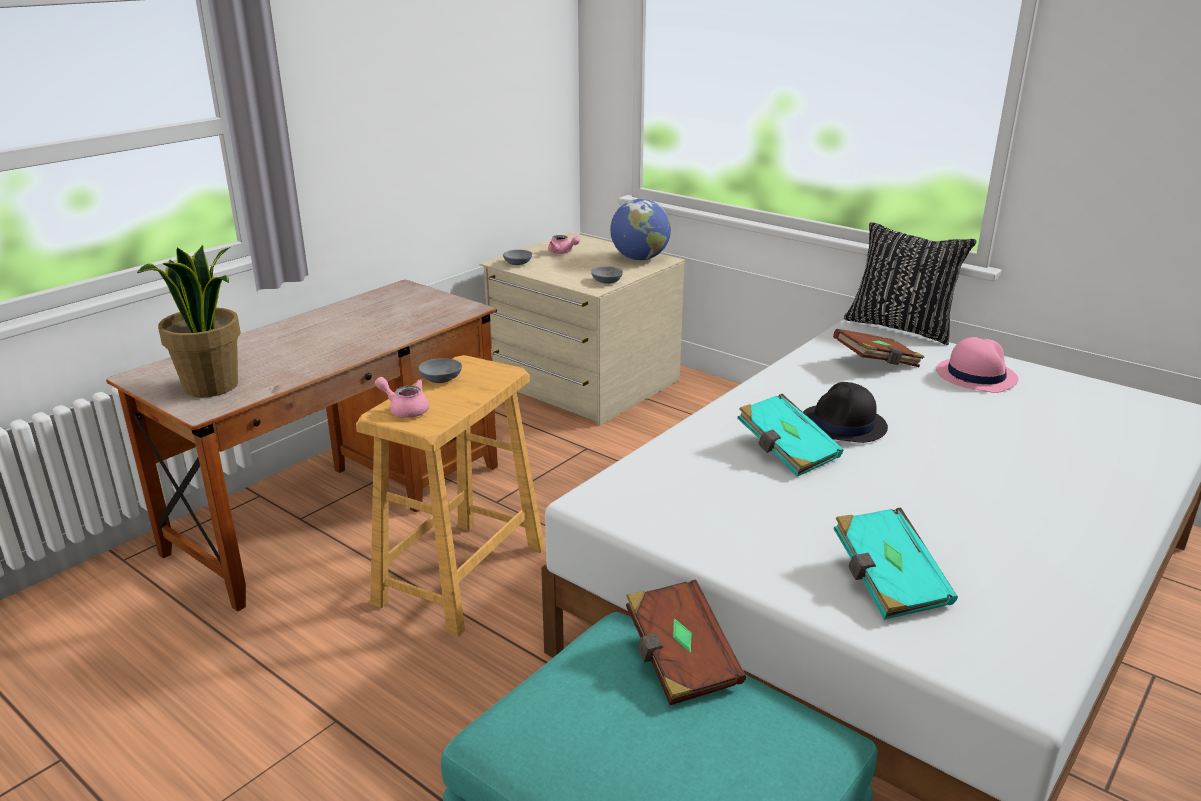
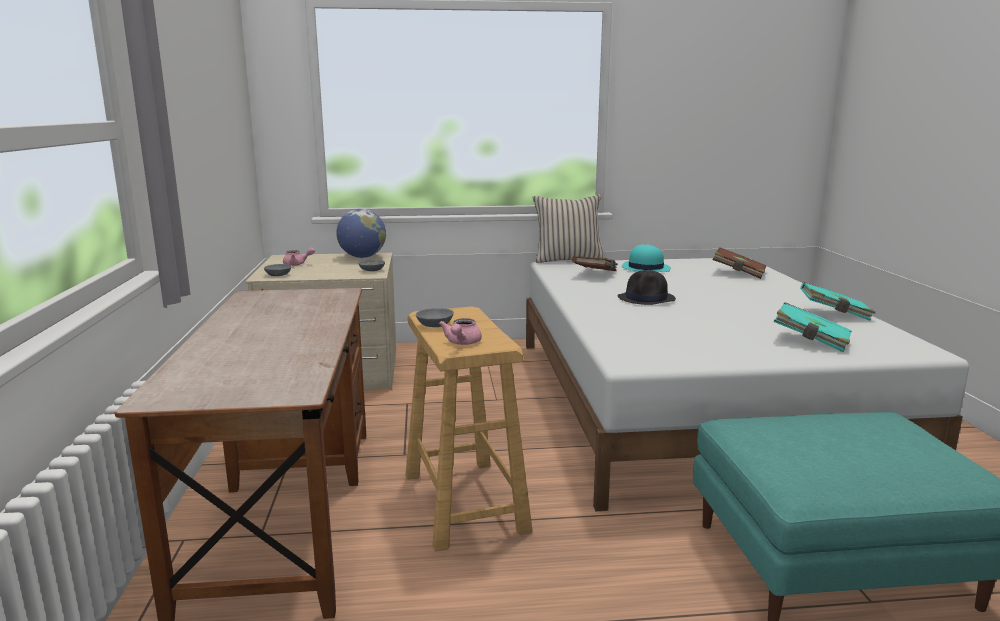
camera: 45 degrees left, 10 degrees down
(212, 387) = (260, 381): potted plant -> none
(405, 409) = (461, 343): pink teapot -> pink teapot turned 60 degrees counterclockwise
(680, 660) = (790, 417): brown book -> brown book (738, 273)
(786, 452) = (652, 315): turquoise book -> turquoise book (834, 314)
(900, 327) = (568, 259): black pillow -> beige pillow
(975, 375) = (645, 268): pink hat -> turquoise hat

